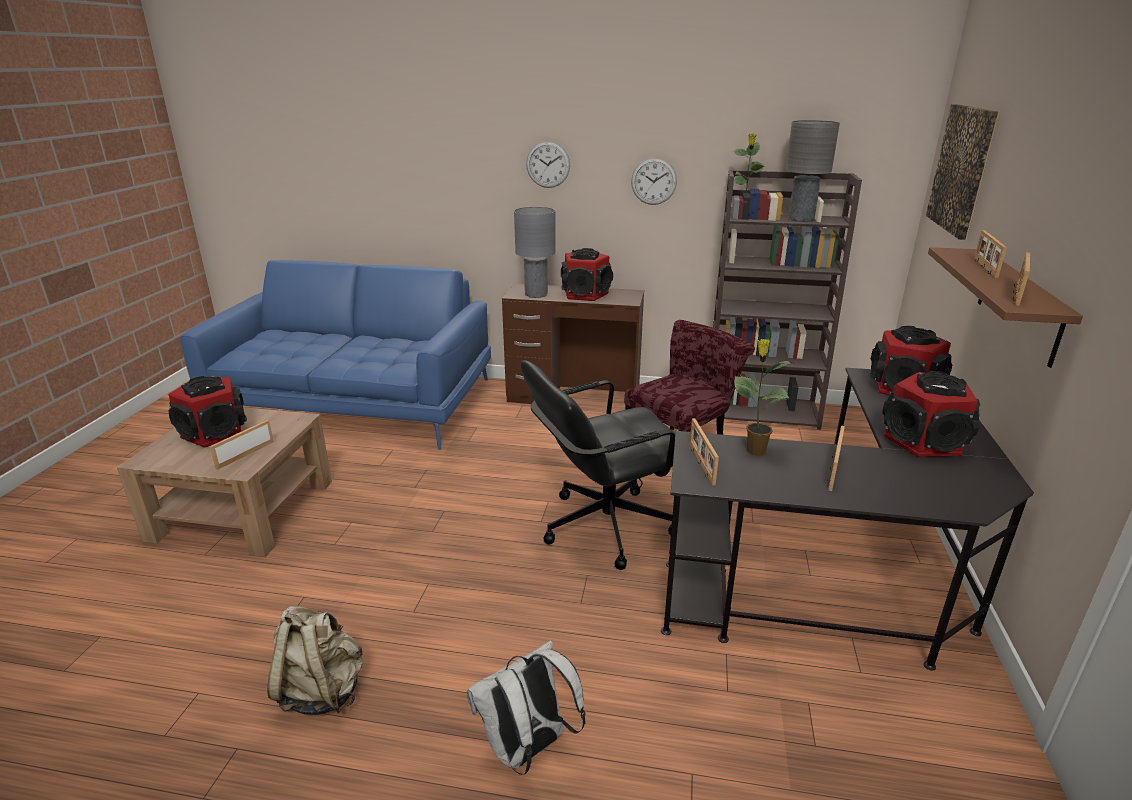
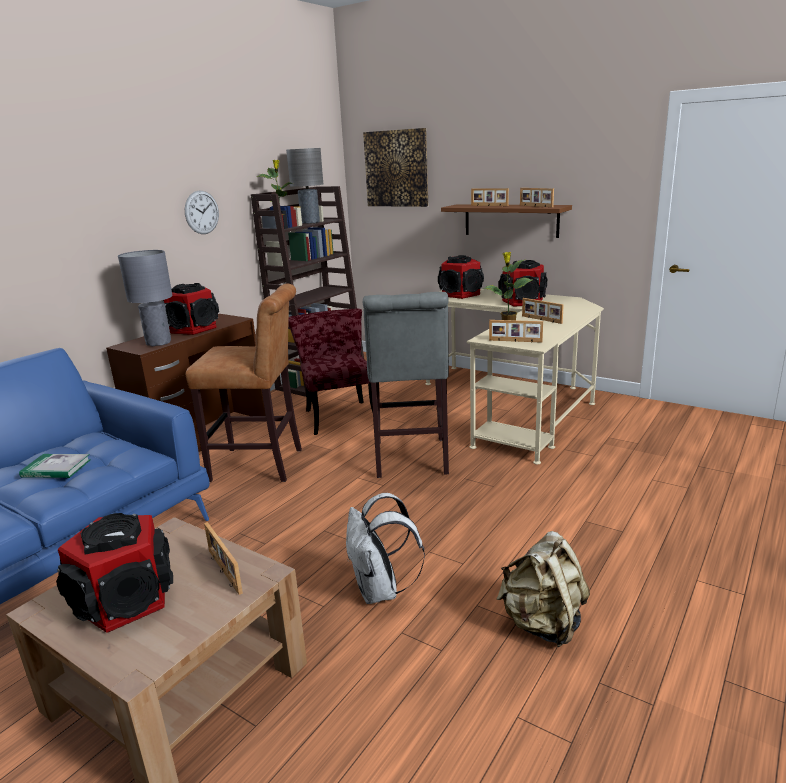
camera: 65 degrees left, 5 degrees down
(371, 351) = (56, 468): none -> book
(527, 749) = (626, 529): white backpack -> white backpack (380, 591)
(541, 442) = (262, 465): none -> brown stool
(548, 164) = (109, 210): wall clock -> none
(605, 525) = (411, 460): black office chair -> grey stool
(842, 576) = (515, 403): black desk -> beige desk

